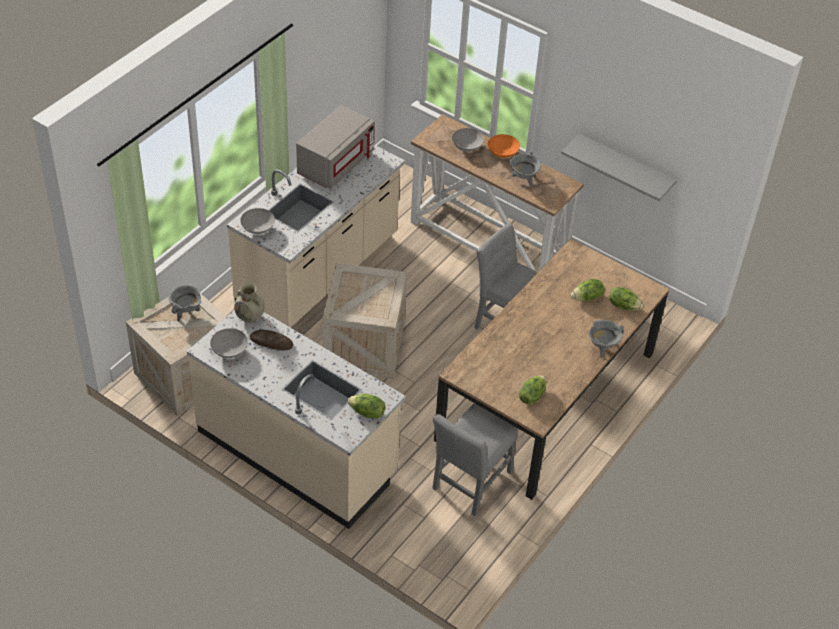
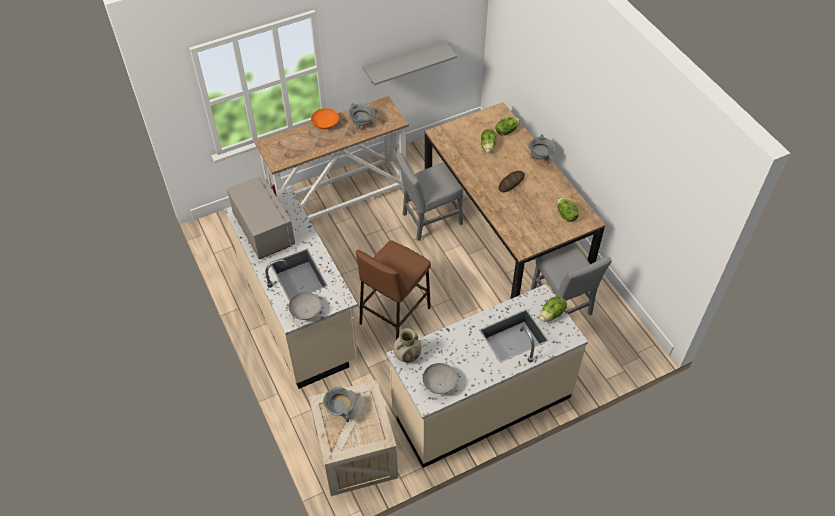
camera: 60 degrees left, 5 degrees up
(271, 342) = (445, 350): bread -> bread (511, 183)
(363, 345) = (394, 316): crate -> brown stool
(467, 147) = (304, 142): grey bowl -> none

